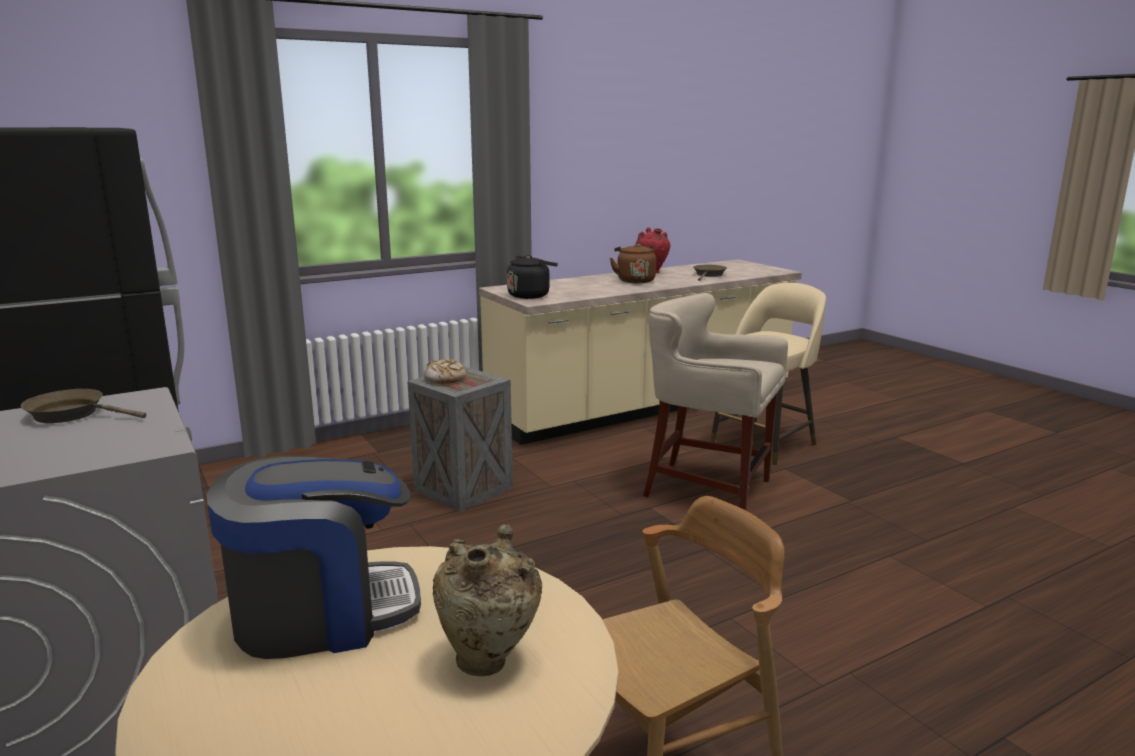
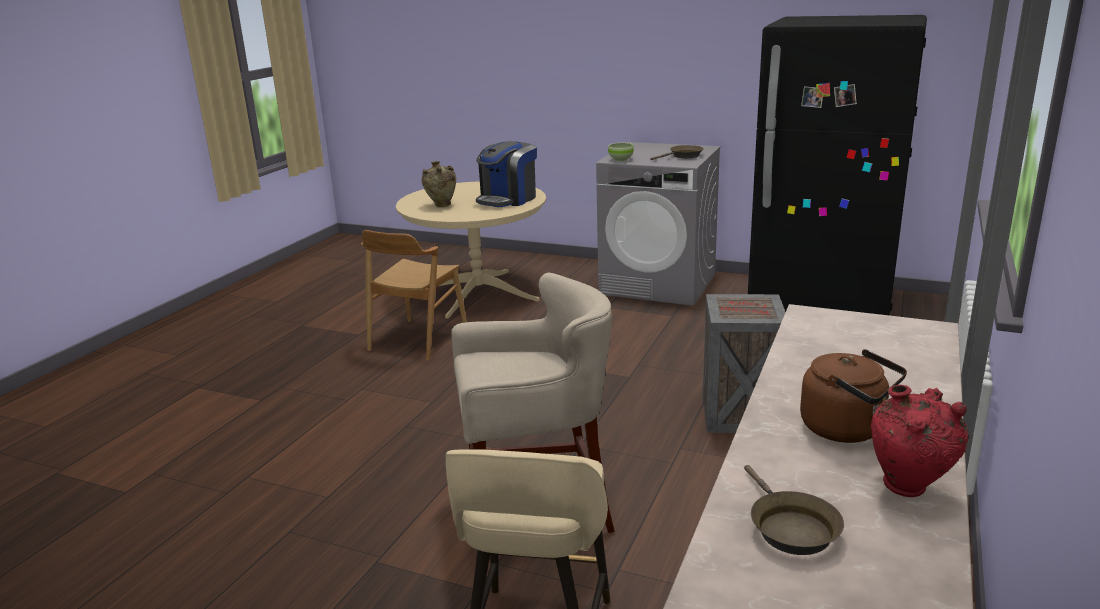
camera: 145 degrees right, 5 degrees up
(156, 440) = (620, 160): none -> green bowl
(445, 379) = (758, 304): bread -> none
(530, 295) = (847, 324): black kettle -> none

